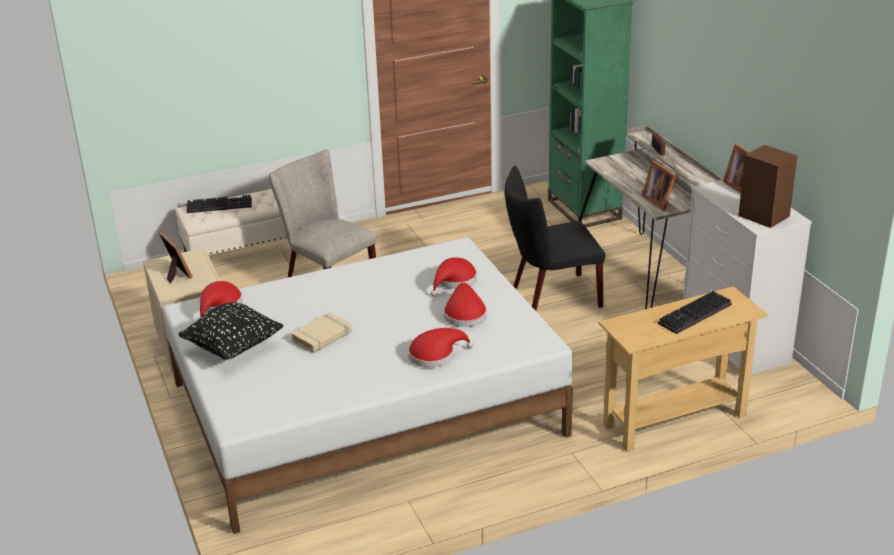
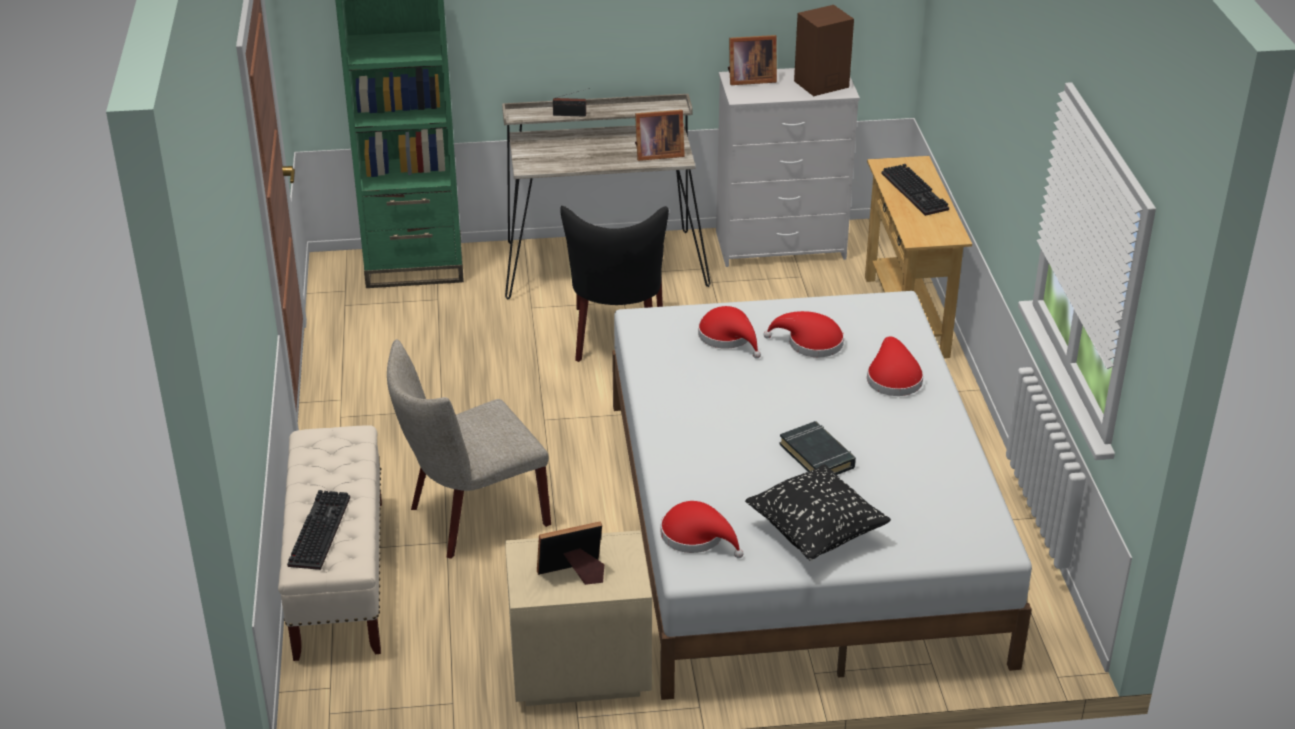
camera: 75 degrees left, 5 degrees up
(322, 336) = (817, 456): beige book -> black book

